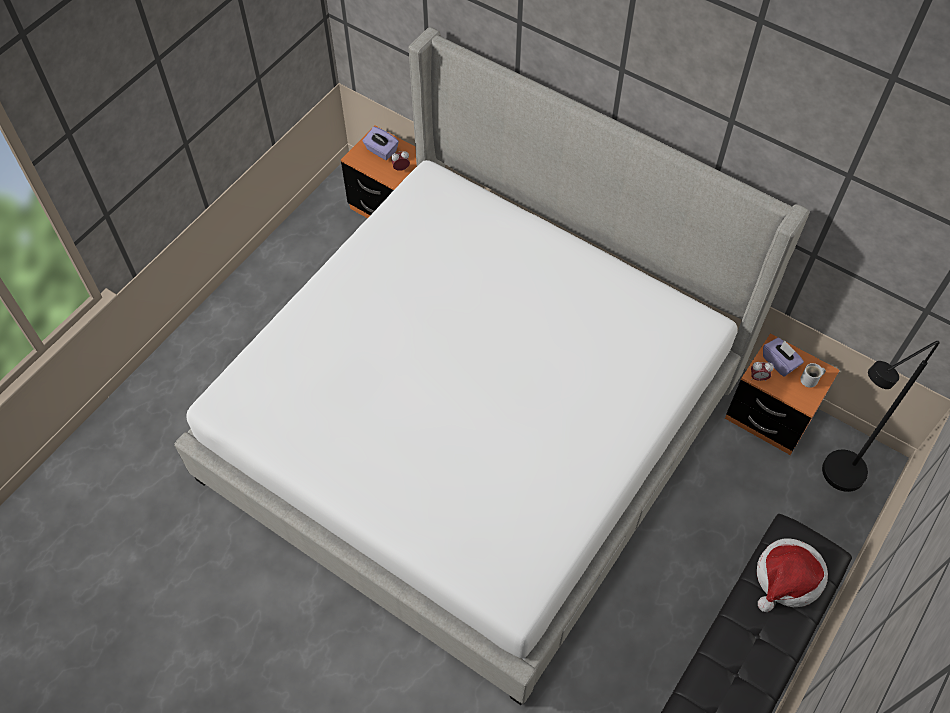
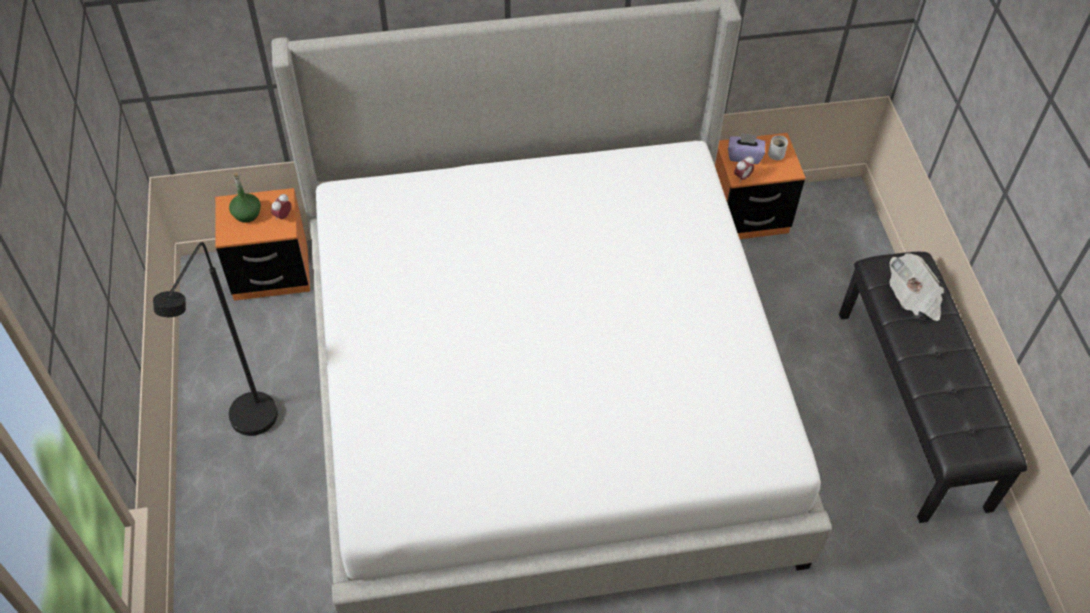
camera: 45 degrees left, 5 degrees down
(381, 151) = (247, 214): purple tissue box -> green bottle
(787, 578) = (912, 298): hat -> newspaper
(834, 478) = (832, 226): black floor lamp -> black floor lamp (248, 427)

